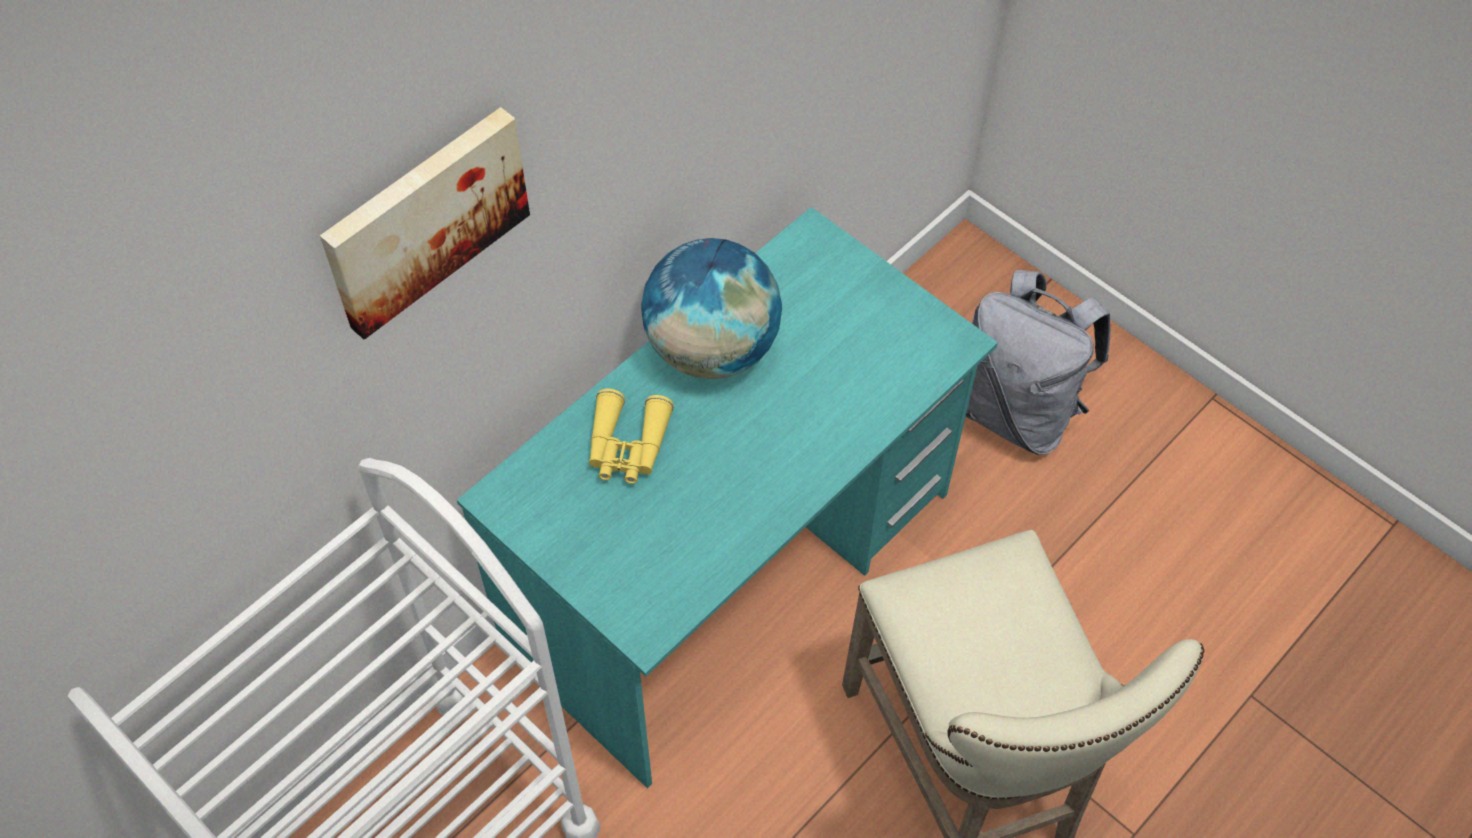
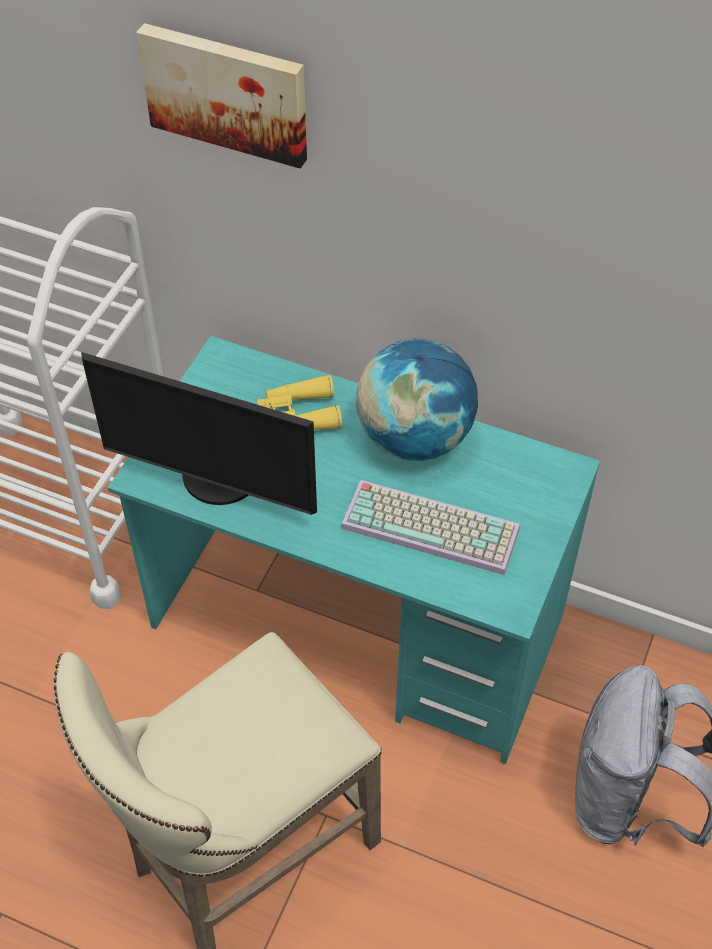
camera: 70 degrees right, 5 degrees down
(687, 553) = (218, 480): none -> monitor
(834, 372) = (433, 526): none -> keyboard

